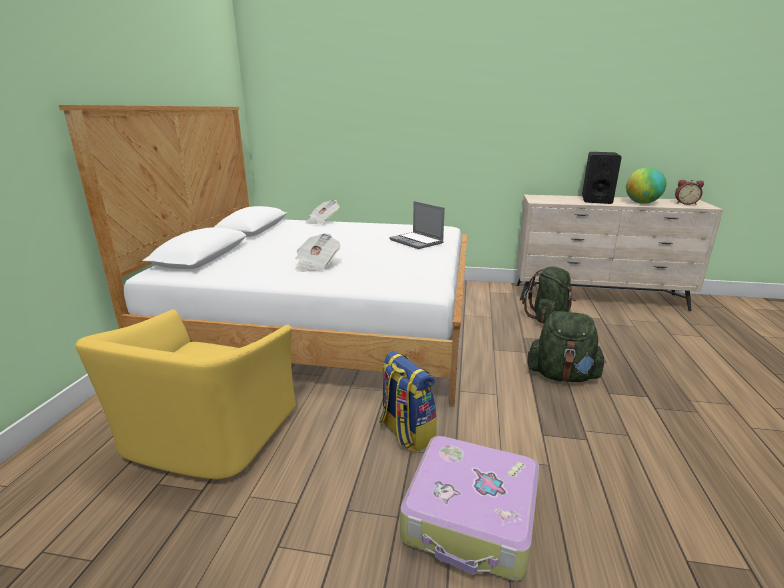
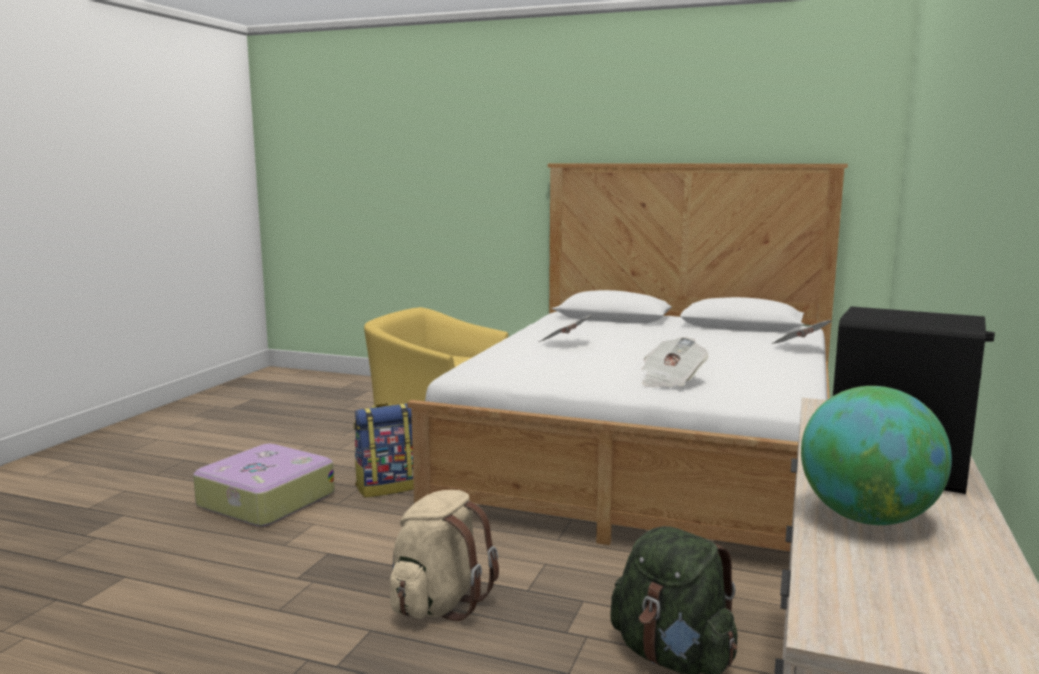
camera: 100 degrees right, 10 degrees down
(417, 241) = (670, 381): laptop -> newspaper
(562, 376) = (439, 603): green backpack -> beige backpack
(685, 203) = (905, 603): alarm clock -> none

